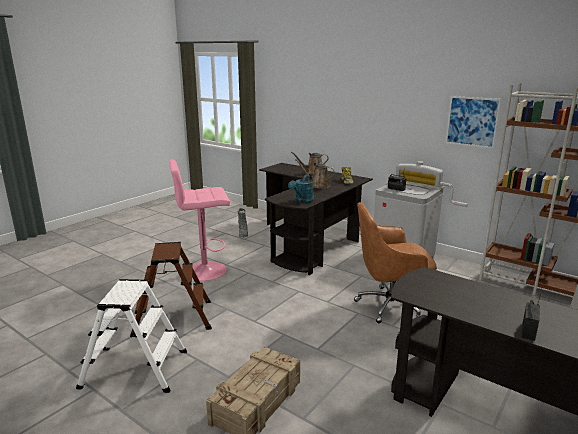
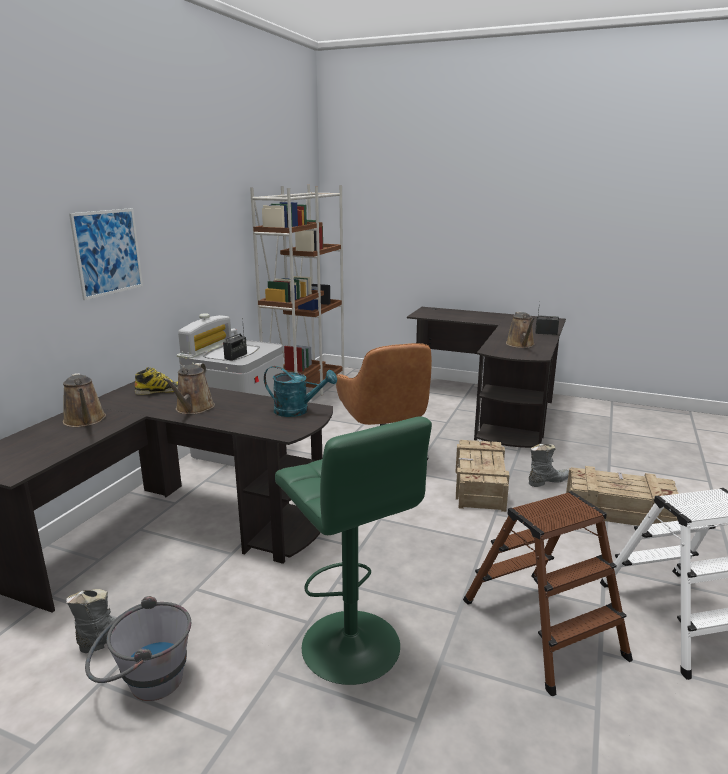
camera: 105 degrees left, 0 degrees up
(204, 271) = (350, 647): pink stool -> green stool
(219, 238) = (144, 683): none -> grey bucket
(324, 379) = (547, 481): none -> grey boot
(328, 338) = (479, 485): none -> crate
(456, 296) = (521, 345): none -> brown watering can
(472, 121) = (221, 242): picture -> picture (108, 252)

